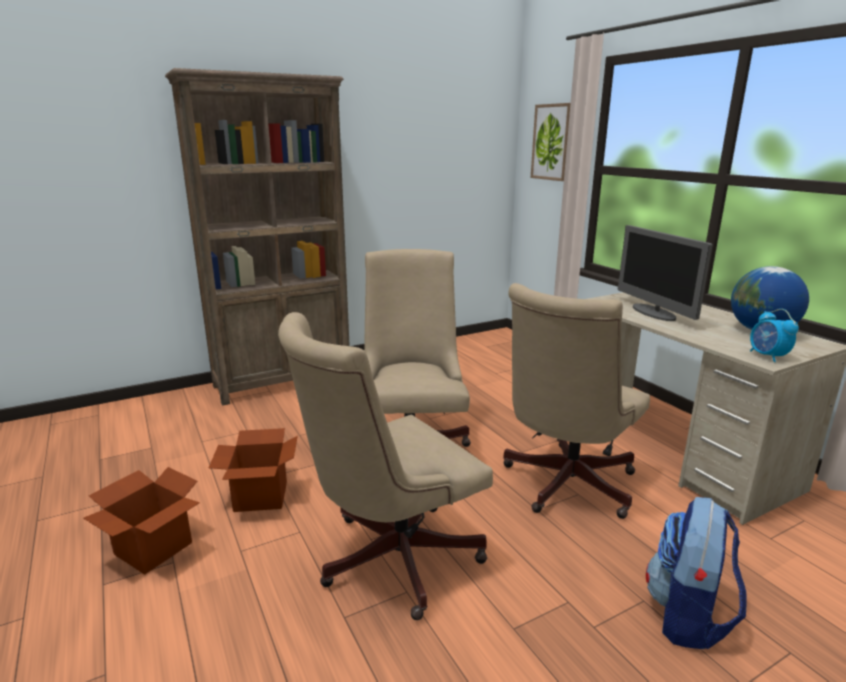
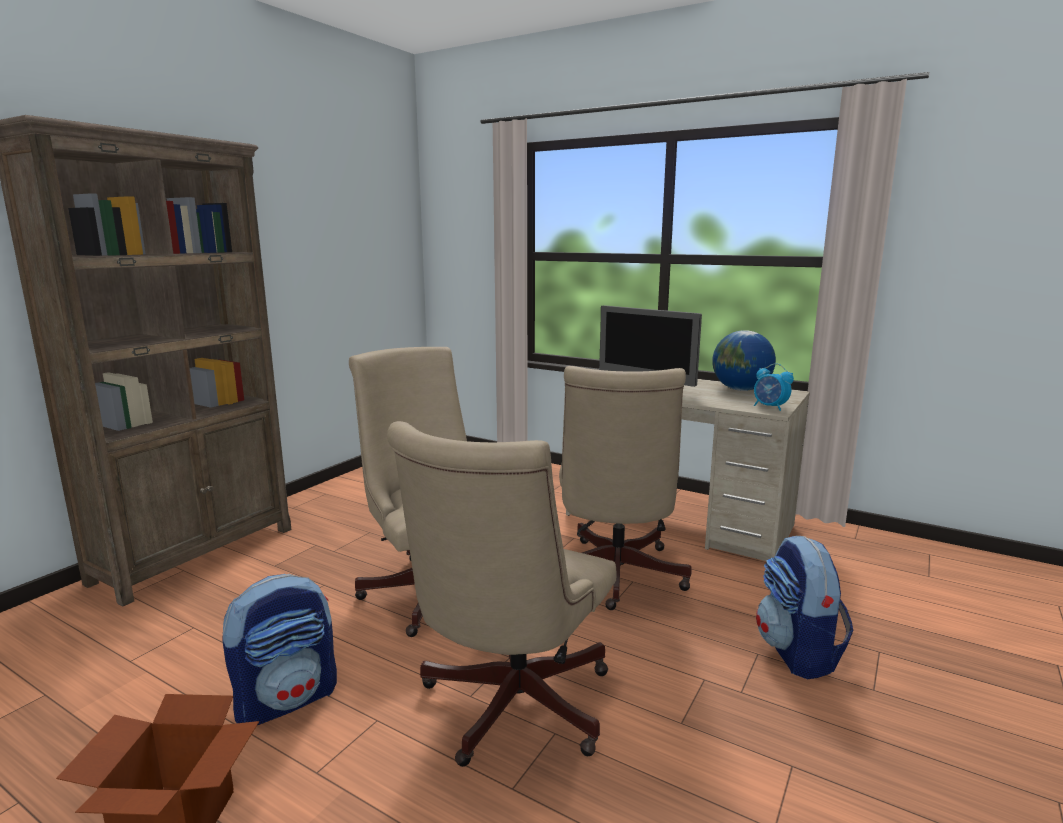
camera: 30 degrees left, 5 degrees down
(261, 496) = (287, 699): cardboard box -> backpack
(552, 142) = (469, 230): picture -> none

